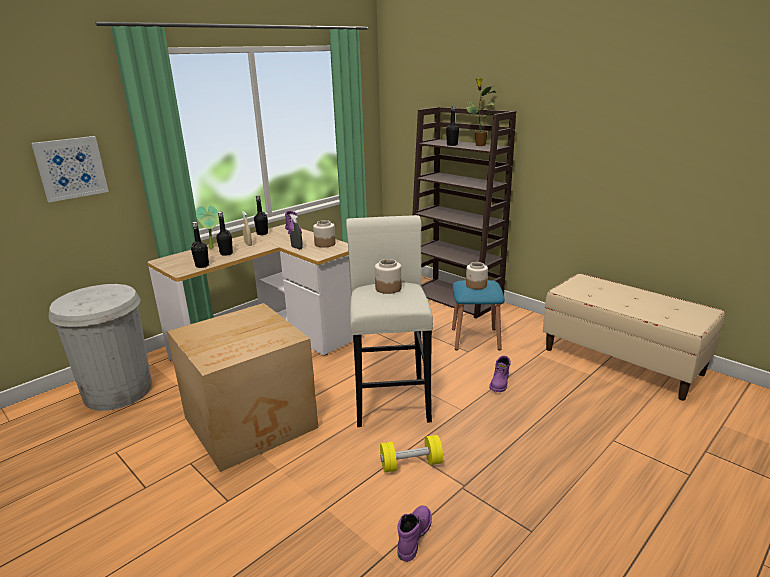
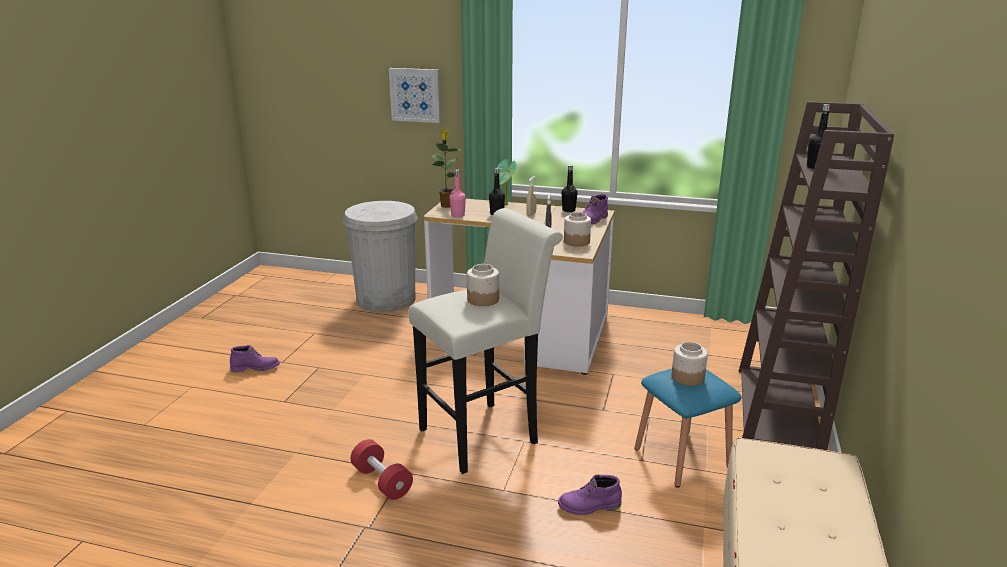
camera: 60 degrees right, 0 degrees up
(202, 265) = (458, 215): black bottle -> pink bottle
(252, 422) = (387, 372): cardboard box -> none
(411, 464) = (382, 481): yellow dumbbell -> red dumbbell
(413, 535) = (282, 513): purple boot -> purple boot (256, 368)
(479, 145) = (847, 179): potted plant -> potted plant (446, 205)

